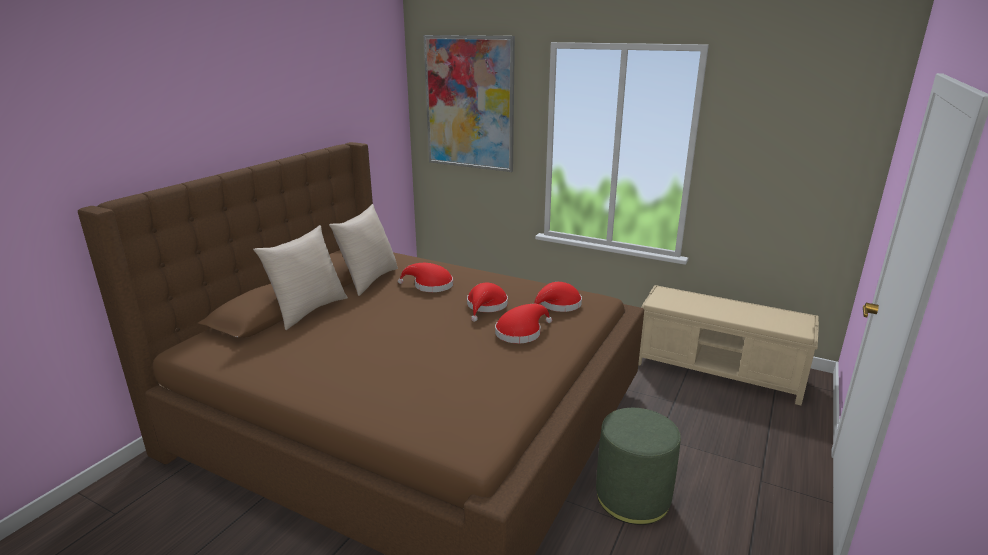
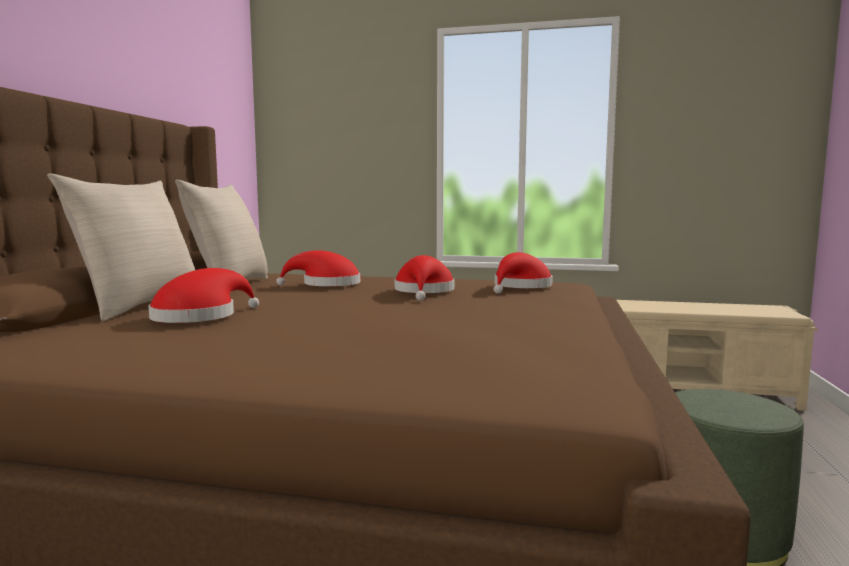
camera: 15 degrees left, 15 degrees down
(469, 103) = (336, 109): picture -> none
(521, 332) = (500, 303): red hat -> red hat (200, 316)

